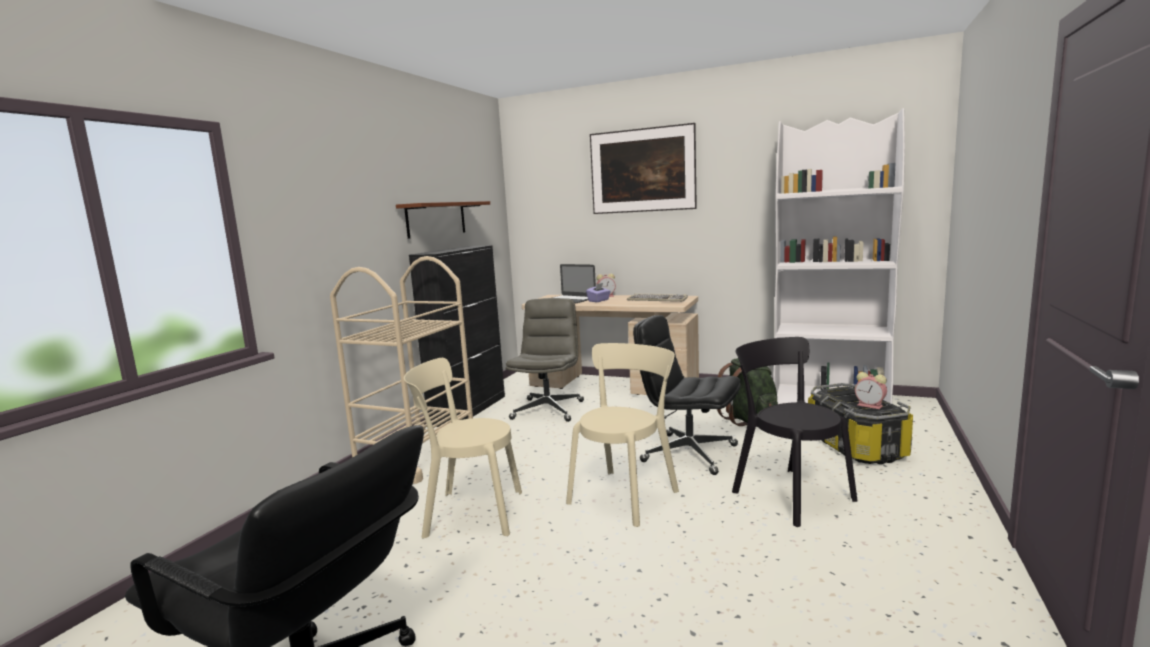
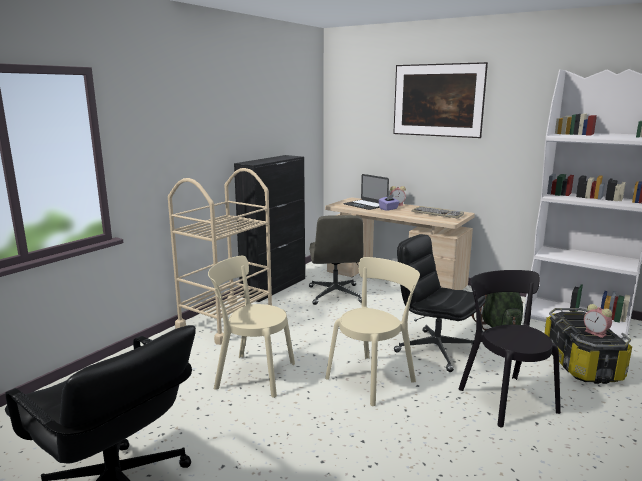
camera: 10 degrees right, 5 degrees up
(436, 219) = (260, 133): brown shelf -> none
(548, 410) = (335, 295): grey office chair -> grey office chair turned 150 degrees clockwise

